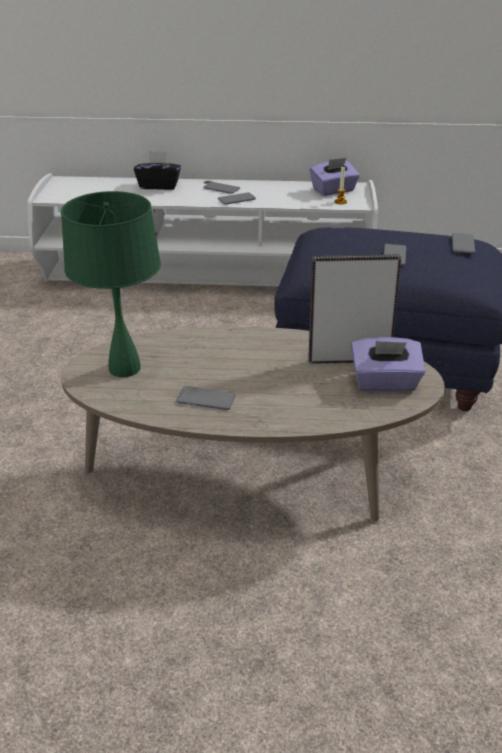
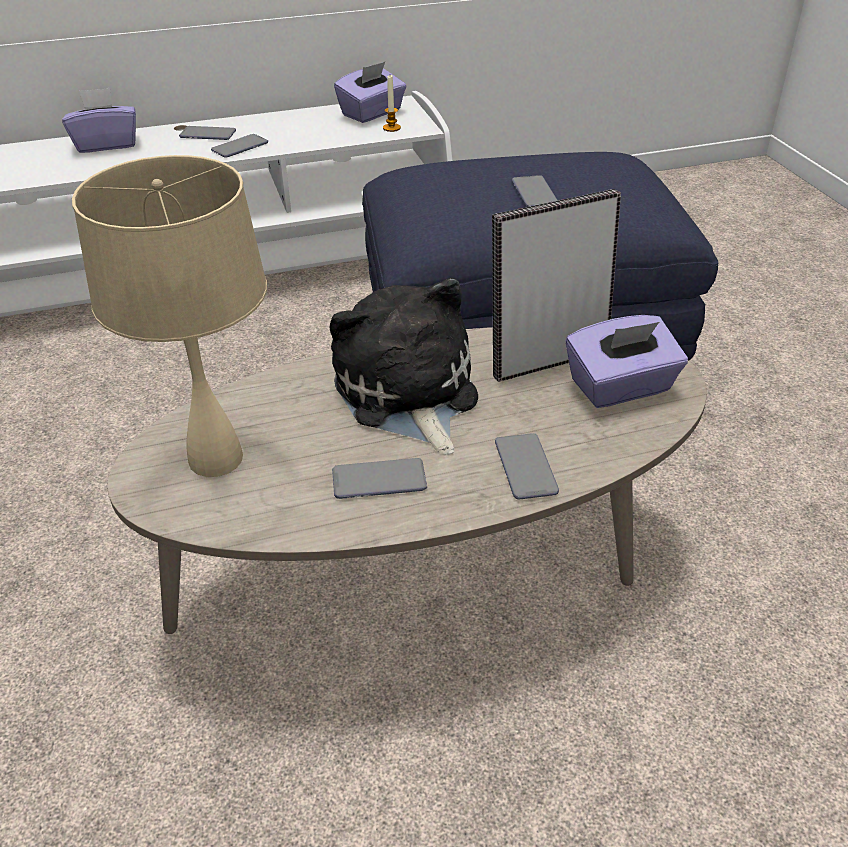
camera: 20 degrees left, 5 degrees up
(124, 368) = (215, 458): green table lamp -> beige table lamp
(159, 186) = (107, 144): black tissue box -> purple tissue box
(250, 359) = (407, 394): none -> plush toy
(463, 244) = (610, 161): phone -> phone (525, 467)

